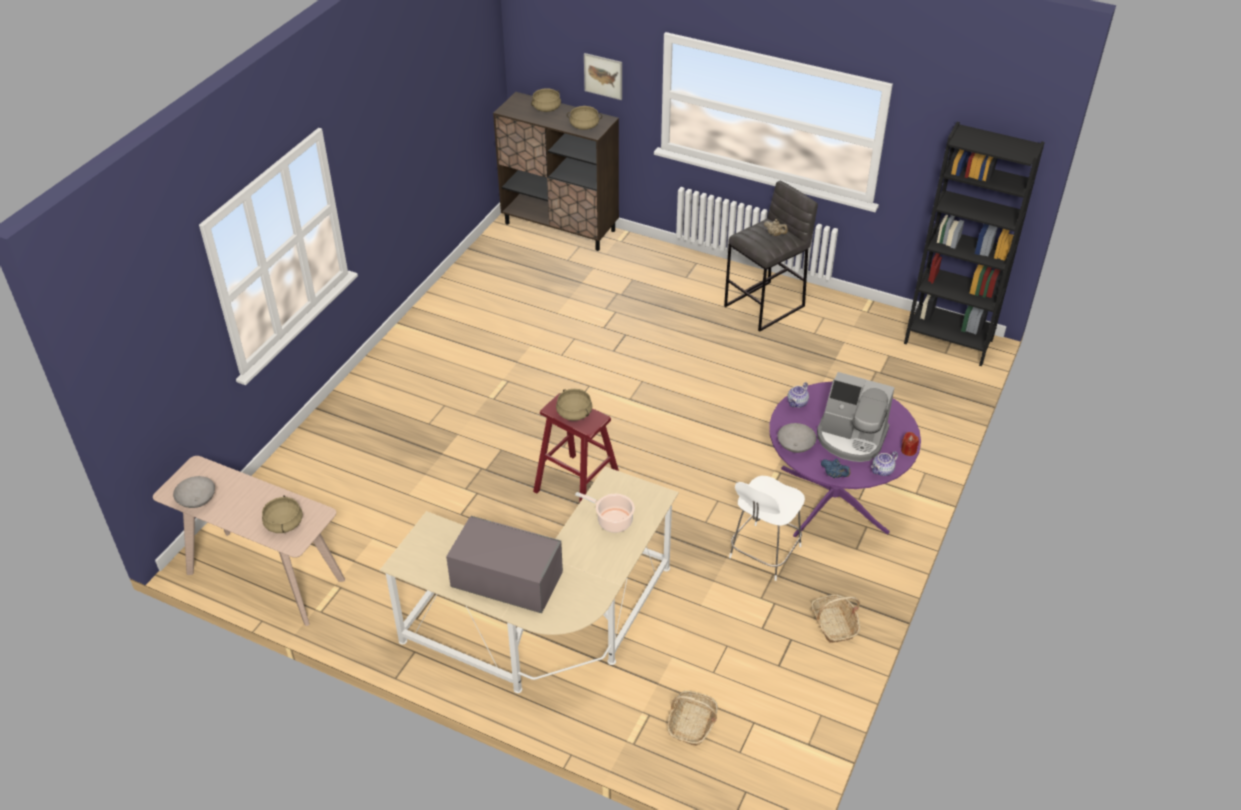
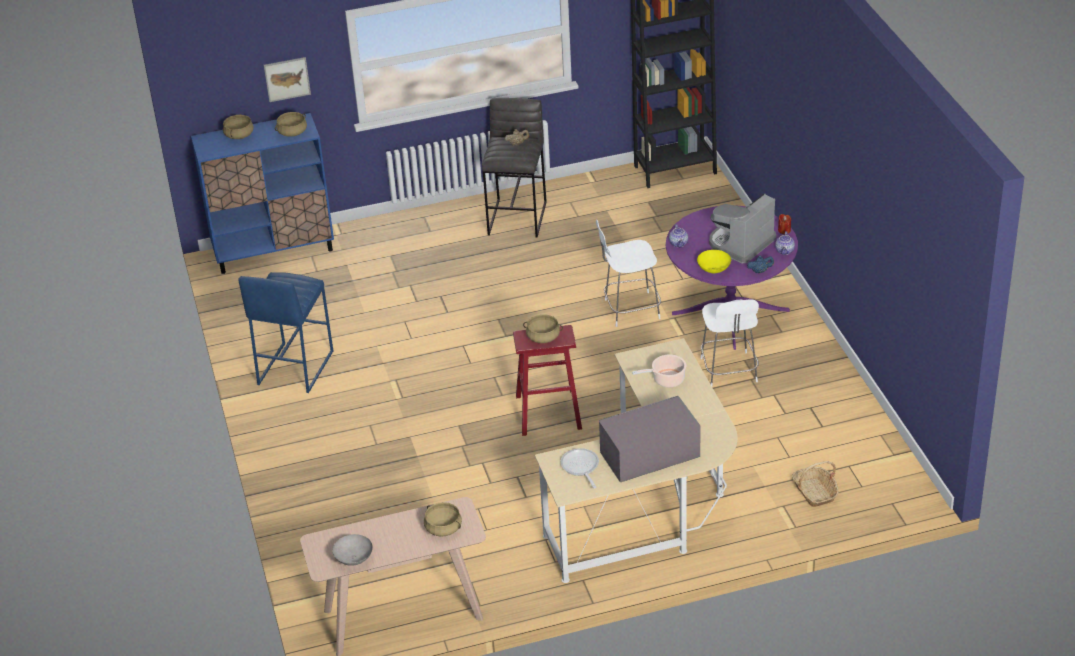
camera: 40 degrees left, 5 degrees down
(441, 549) = (580, 467): none -> frying pan
(456, 325) = (294, 368): none -> blue stool
(560, 227) = (274, 250): brown cabinet -> blue cabinet
(753, 440) = (629, 309): none -> white chair
(795, 447) = (713, 270): grey bowl -> yellow bowl
(834, 624) = (824, 382): basket -> none
(851, 438) = (740, 244): coffee machine -> coffee machine turned 150 degrees clockwise

